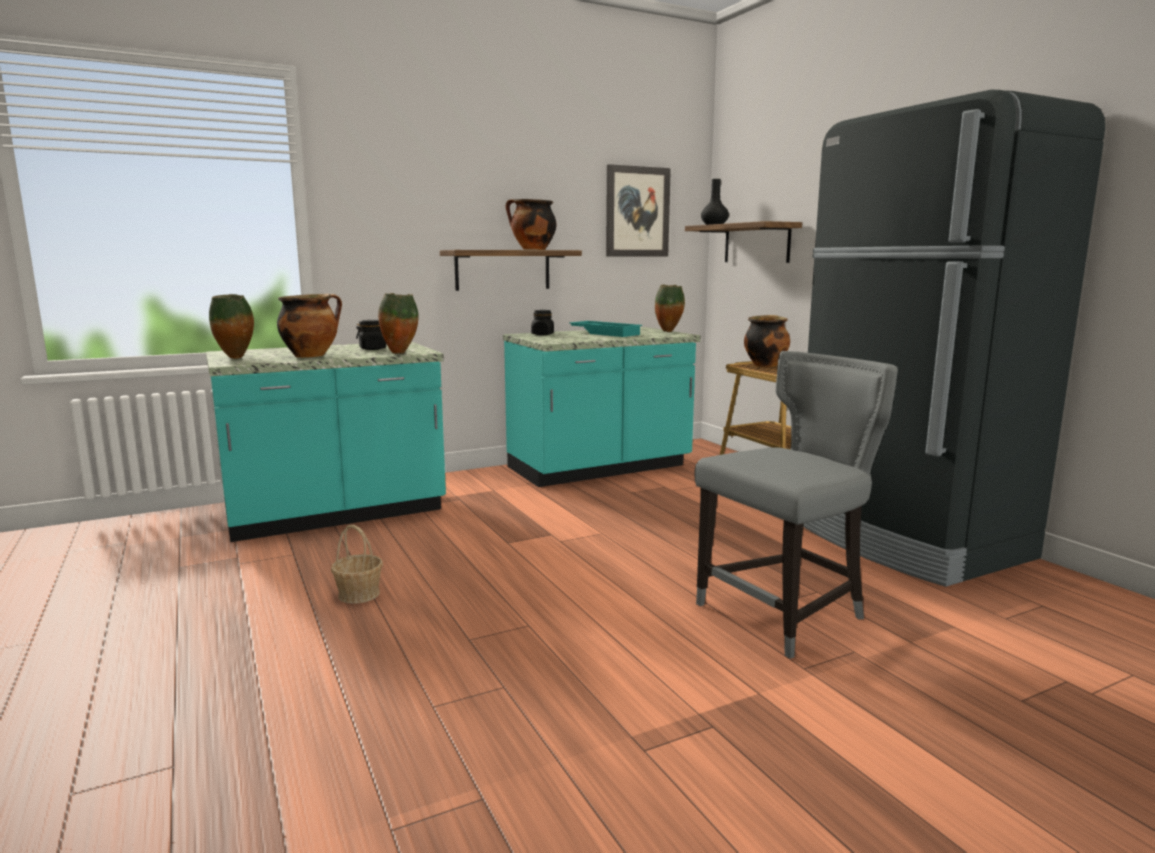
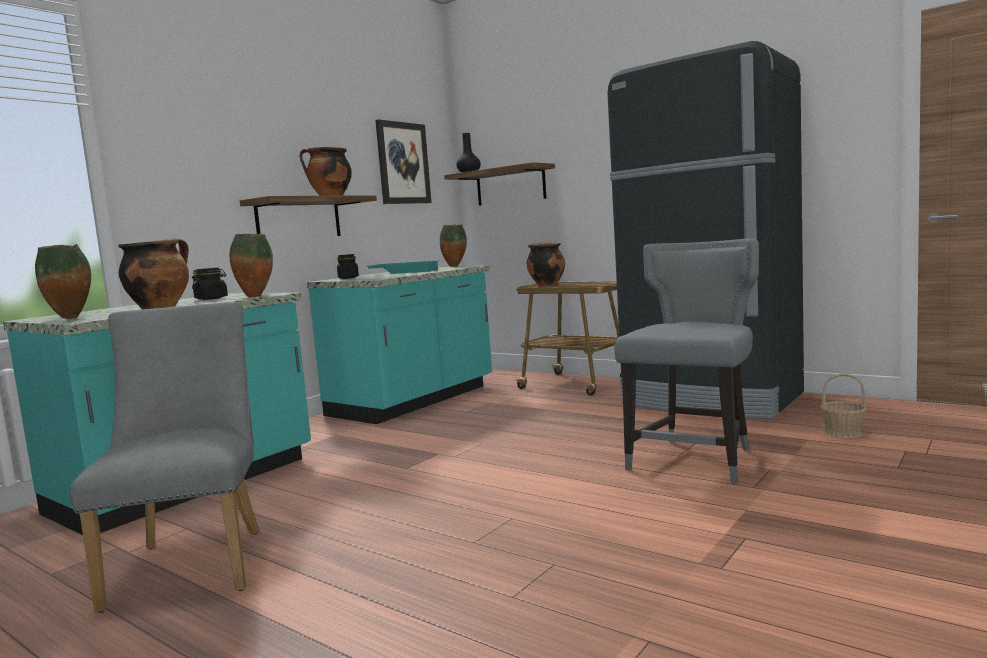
camera: 25 degrees left, 5 degrees down
(265, 586) = (193, 561): none -> grey chair
(359, 594) = (312, 539): basket -> basket (842, 433)

